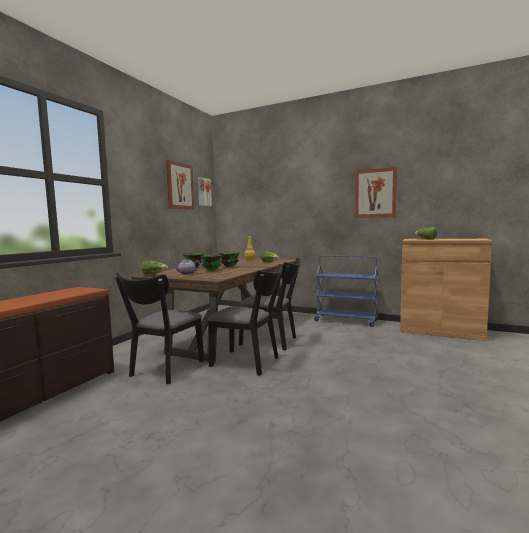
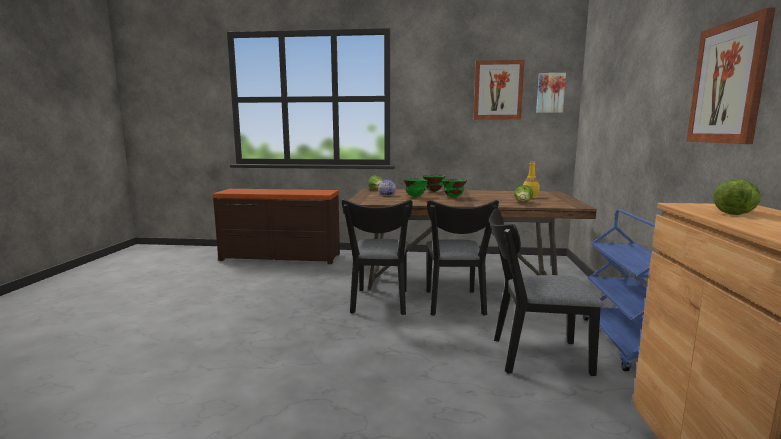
camera: 70 degrees right, 5 degrees up
(164, 370) = (342, 277): black chair -> black chair (532, 356)

